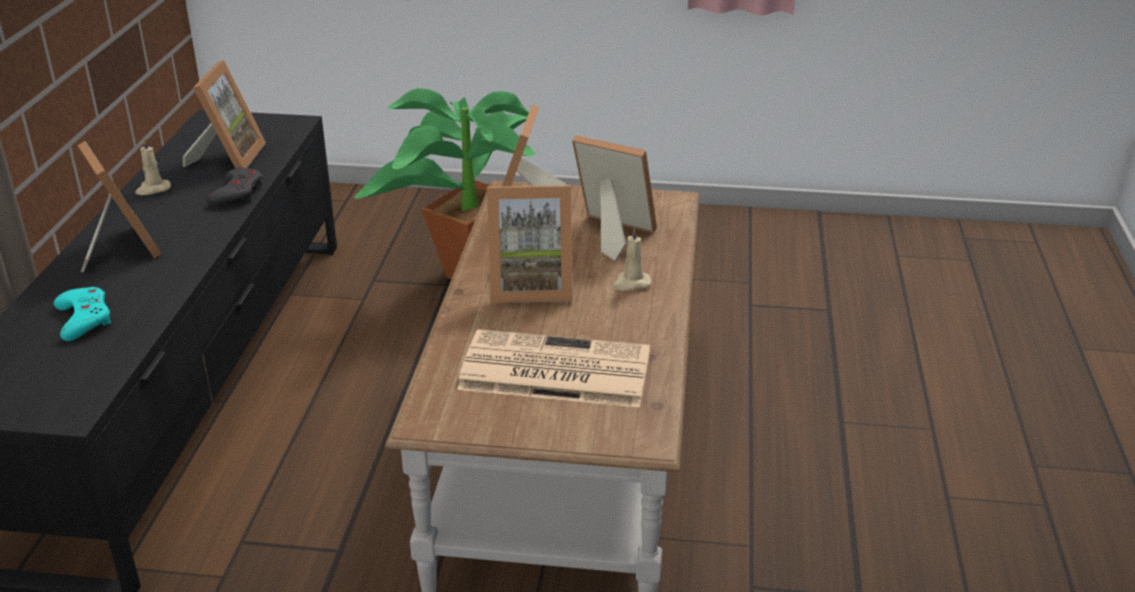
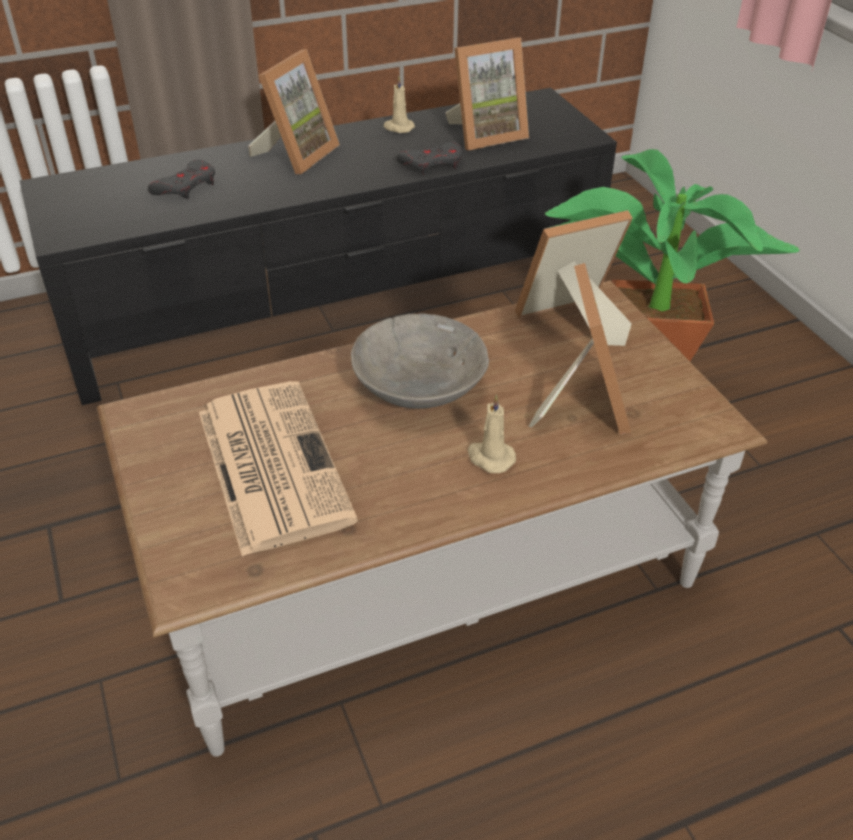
camera: 60 degrees right, 10 degrees up
(84, 319) = (186, 186): turquoise game controller -> grey game controller
(530, 286) = (420, 386): picture frame -> grey bowl

